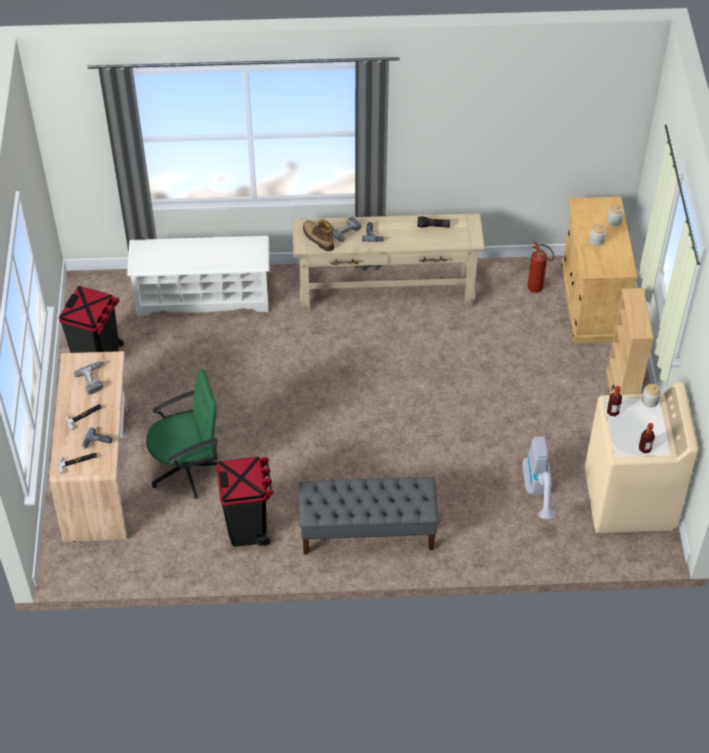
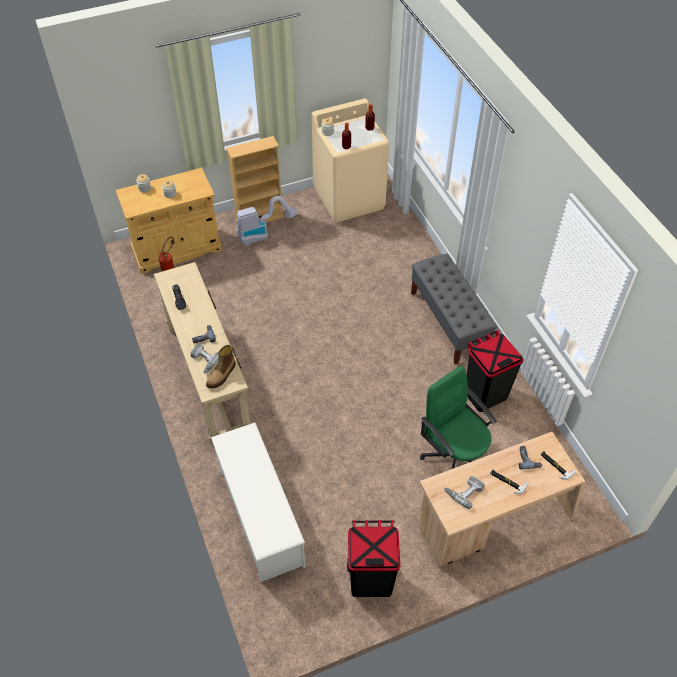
camera: 110 degrees left, 0 degrees up
(538, 492) = (366, 241): vacuum cleaner -> vacuum cleaner (263, 234)

